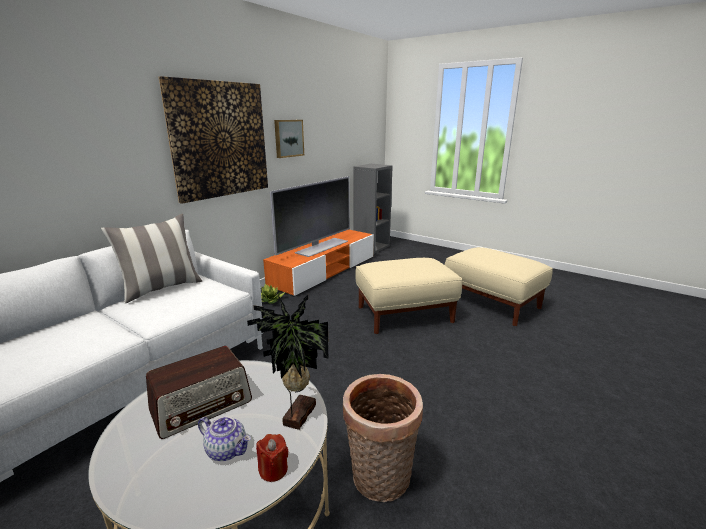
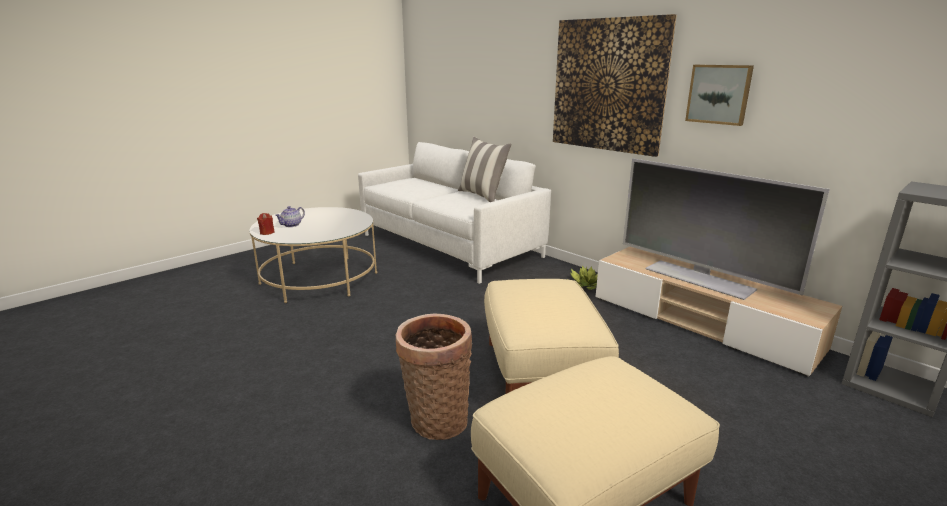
camera: 100 degrees right, 0 degrees up
(202, 406) = (331, 219): radio -> none
(297, 415) = (299, 237): potted plant -> none
(324, 271) = (701, 322): orange tv stand -> beige tv stand
(380, 480) = (291, 321): basket -> basket (436, 419)

